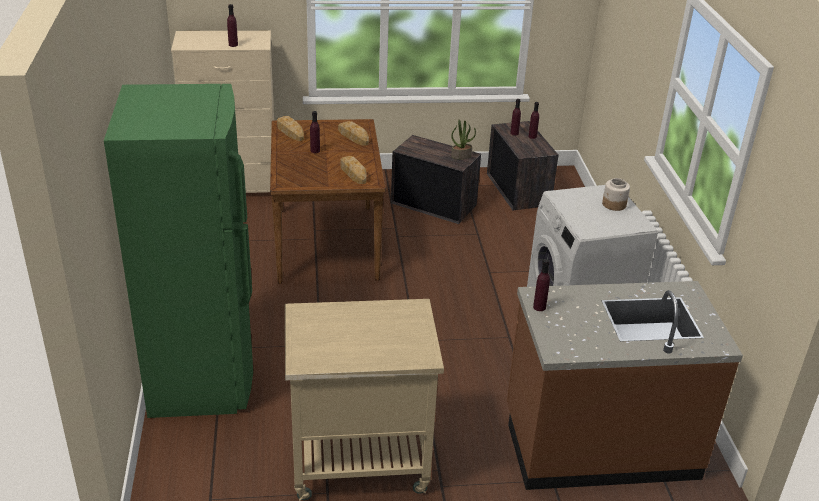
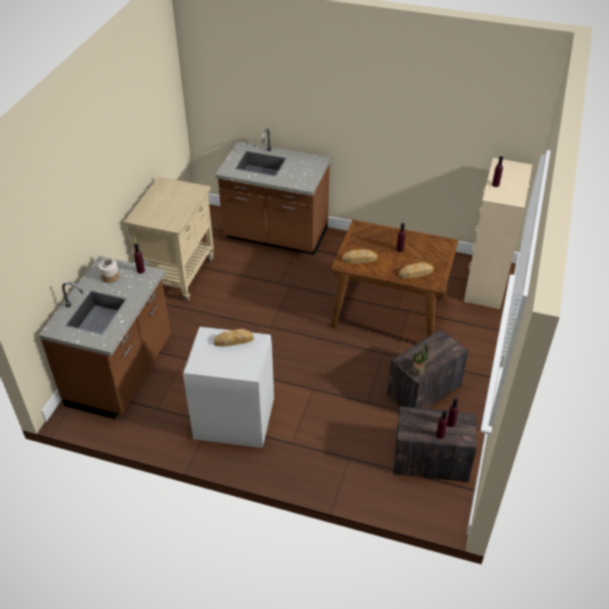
camera: 115 degrees right, 10 degrees up
(202, 379) = (275, 235): green fridge -> brown counter
(290, 131) = (435, 244): bread -> bread (233, 340)
(614, 204) = (229, 364): jar -> jar (110, 276)

